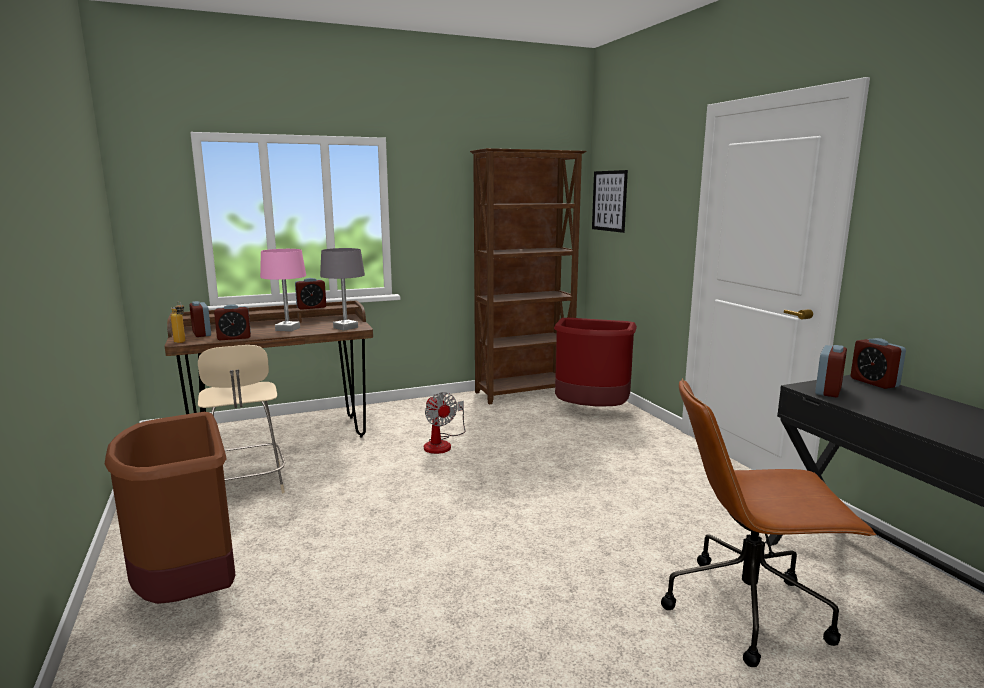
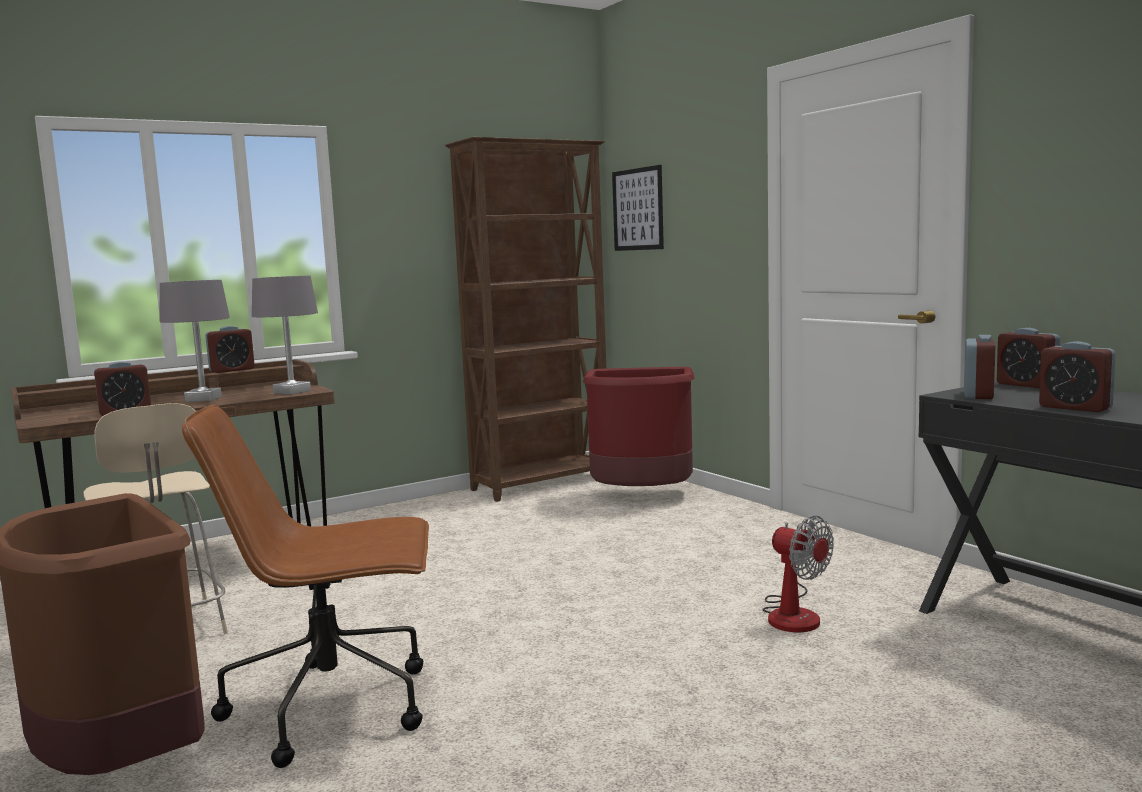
camera: 10 degrees left, 5 degrees down
(181, 342) = (43, 422): bottle -> none
(202, 334) = (69, 412): alarm clock -> alarm clock (1075, 408)
(288, 329) = (203, 399): pink table lamp -> grey table lamp
(442, 444) = (445, 552): fan -> fan (793, 614)
(748, 609) = (924, 681): brown office chair -> brown office chair (334, 706)

